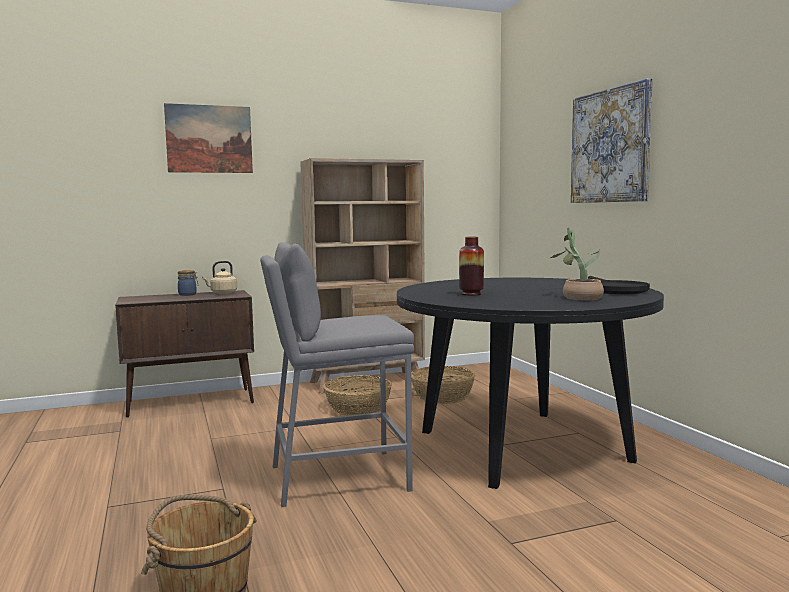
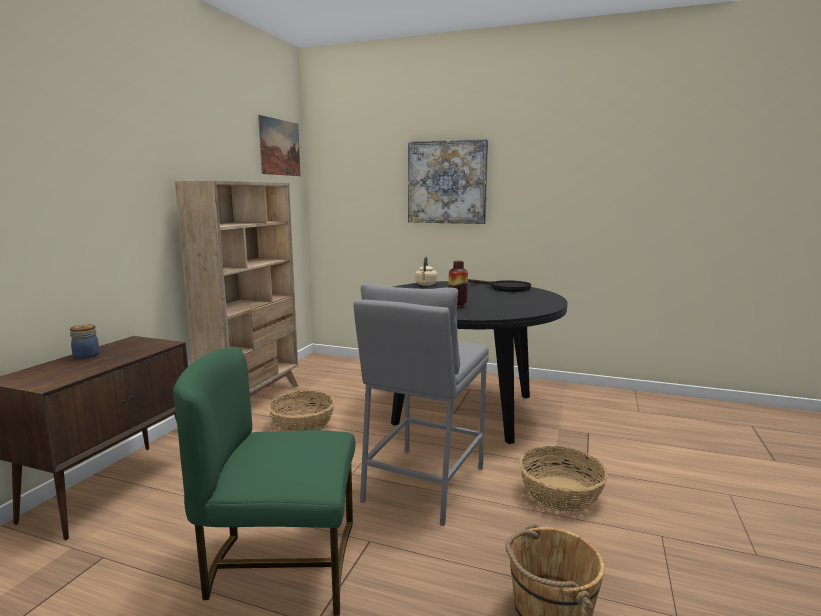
camera: 50 degrees left, 5 degrees up
(161, 474) = (282, 565): none -> green chair
(209, 139) = (76, 149): picture -> picture (280, 147)
(222, 293) = (127, 345): beige kettle -> beige kettle (426, 284)
(442, 396) = (341, 393): basket -> basket (561, 494)
(578, 297) = (519, 297): potted plant -> none

